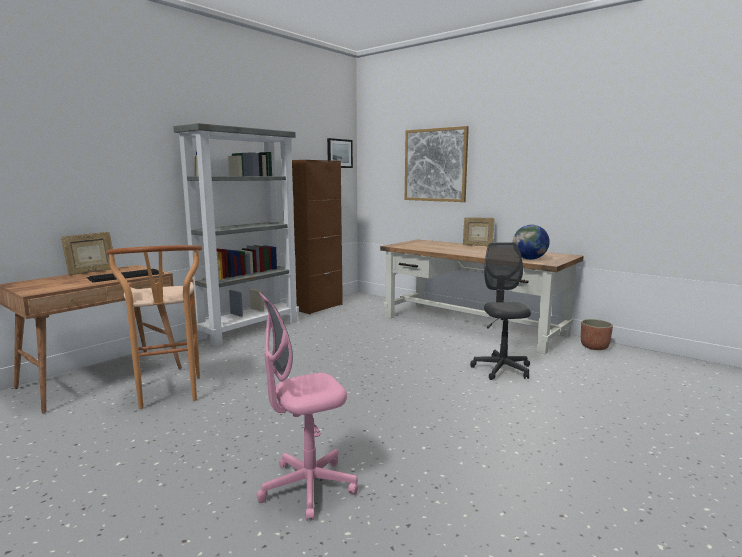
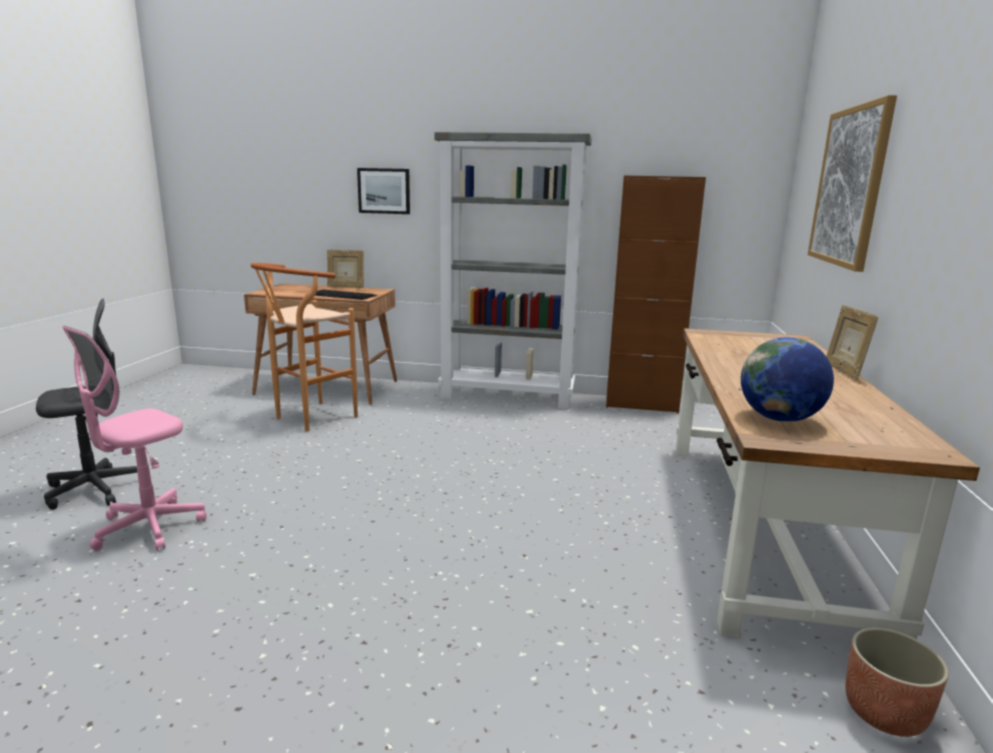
camera: 60 degrees right, 5 degrees up
(308, 488) = (149, 528): pink office chair -> pink office chair turned 90 degrees counterclockwise
(339, 153) = (745, 164): picture -> picture (384, 191)
(502, 369) = (574, 593): grey office chair -> grey office chair (96, 489)

